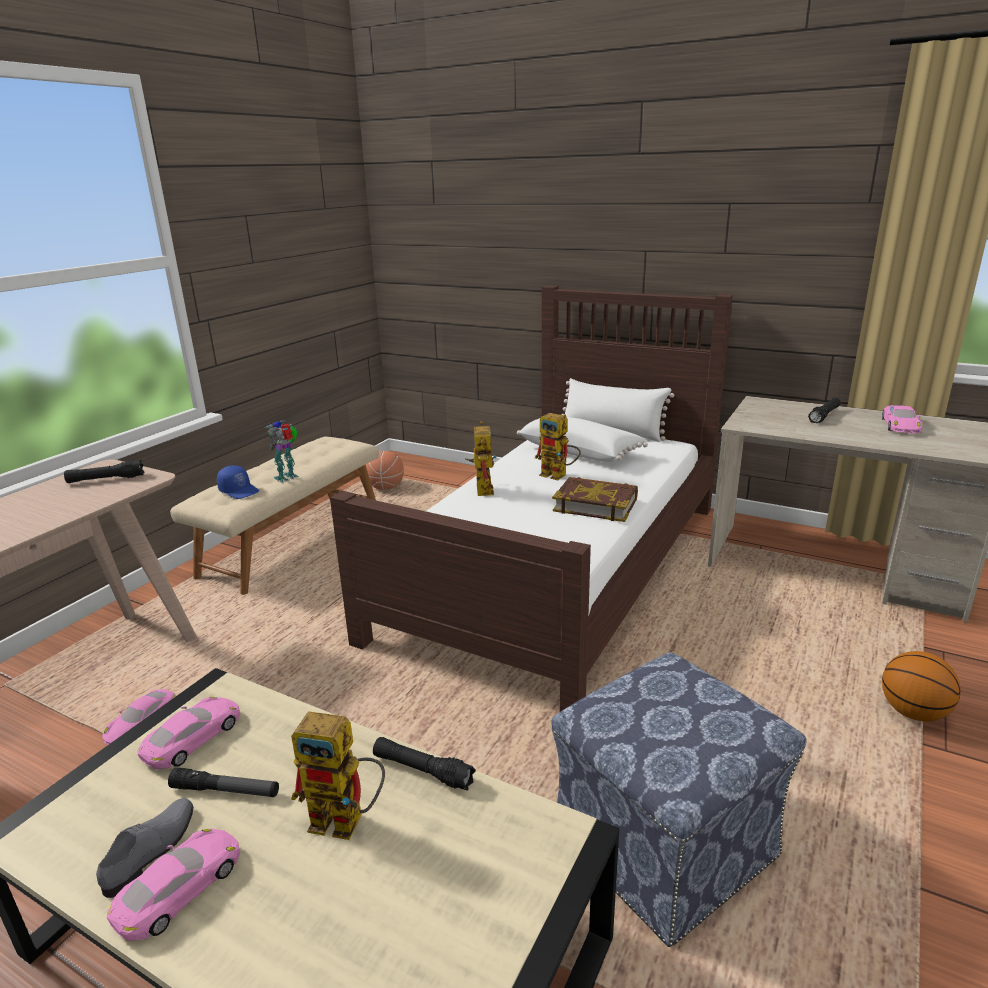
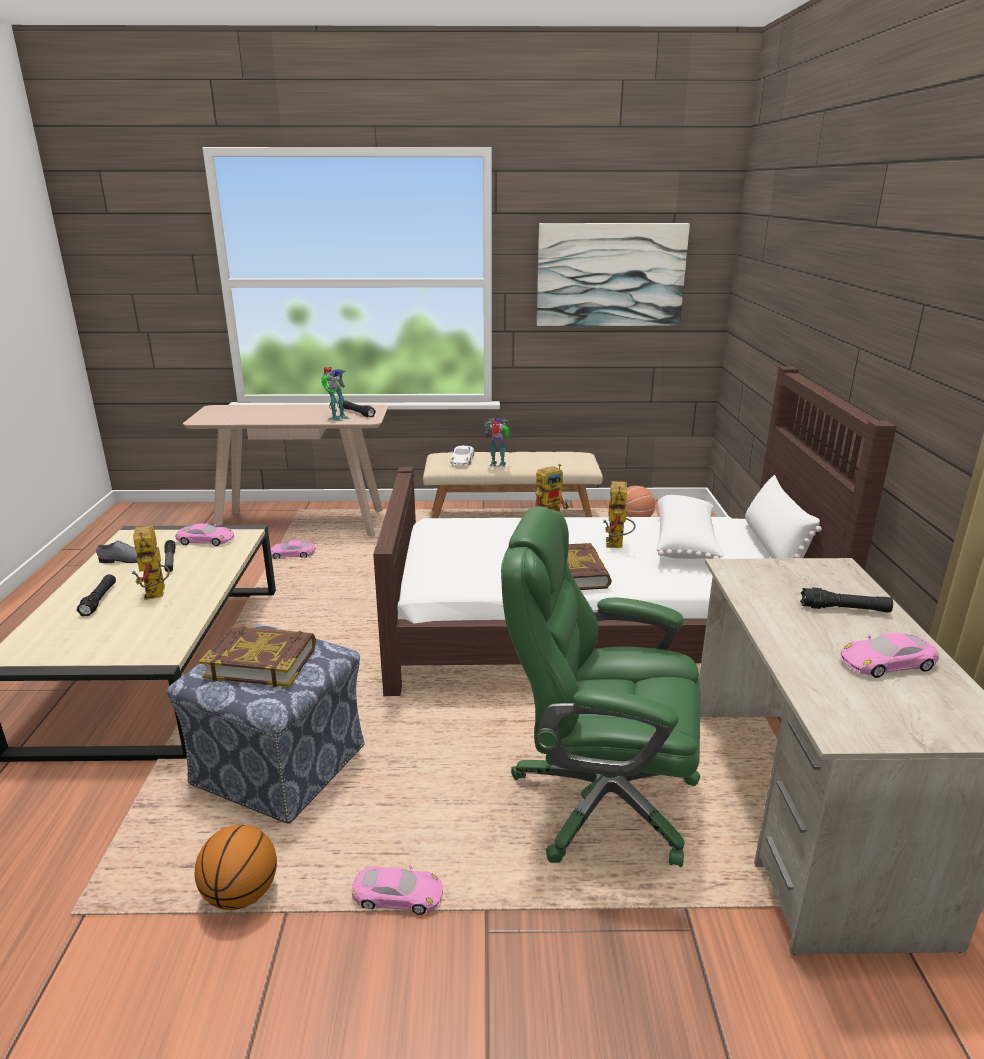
camera: 60 degrees right, 0 degrees up
(97, 494) = (337, 418): none -> toy robot
(179, 888) = (106, 573): pink toy car -> pink toy car (398, 895)
(239, 491) = (462, 459): blue cap -> white toy car
(285, 236) = (610, 275): none -> picture
(422, 771) = (201, 603): black flashlight -> black flashlight (99, 600)
(680, 718) = (261, 662): none -> book
(795, 642) = (600, 799): none -> green office chair
(913, 712) = (537, 902): basketball -> basketball (241, 894)

